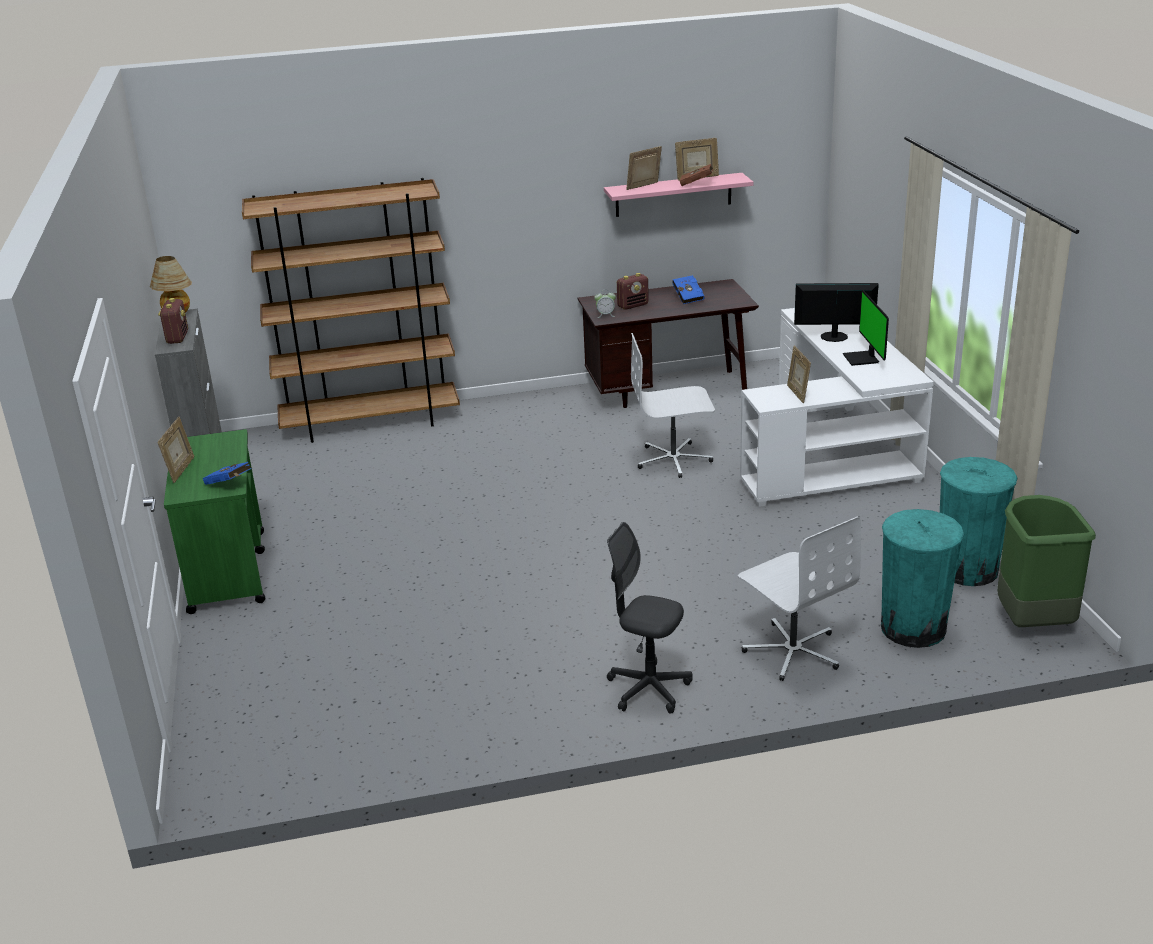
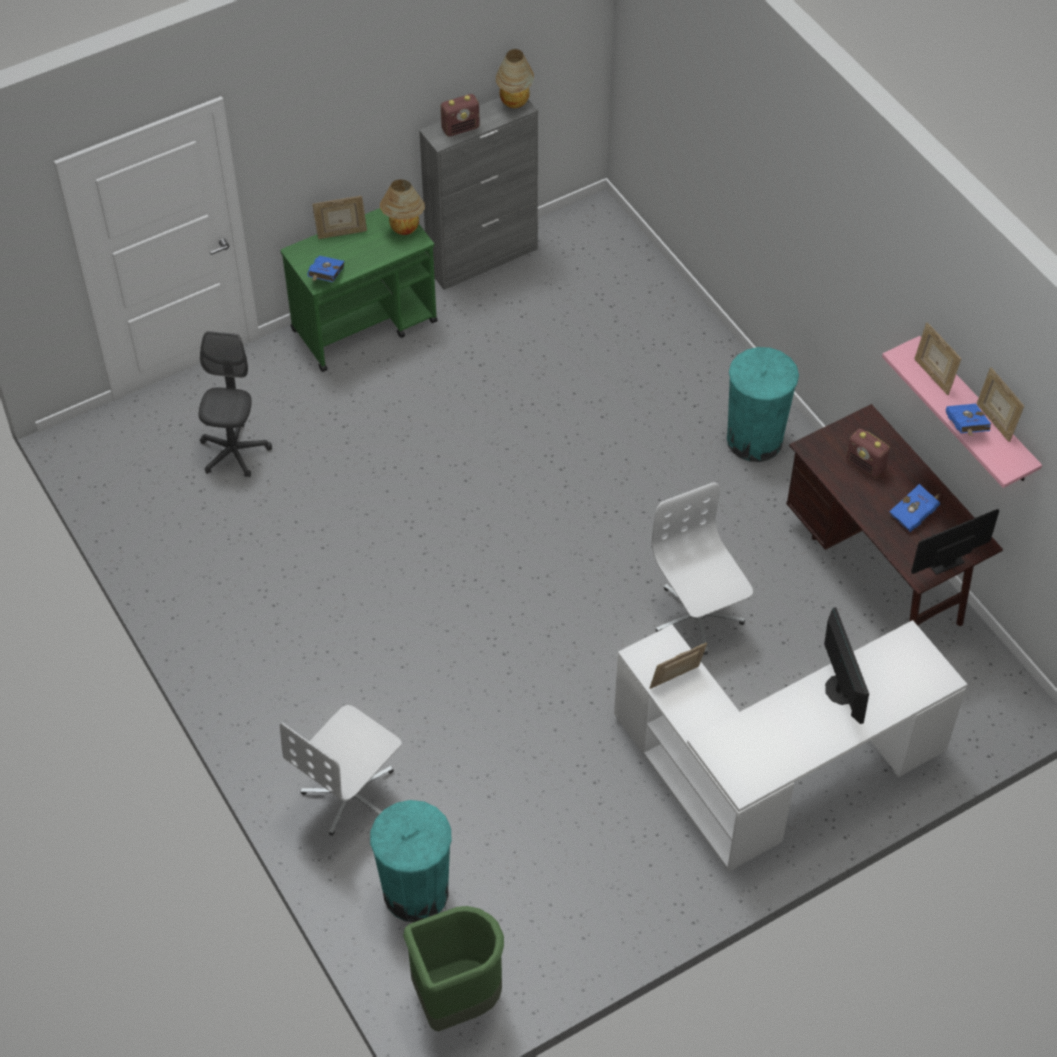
camera: 70 degrees right, 25 degrees up
(213, 440) = (403, 230): none -> table lamp
(371, 423) = (683, 319): brown bookcase -> none
(605, 315) = (824, 446): alarm clock -> none
(644, 187) = (933, 376): picture frame -> picture frame turned 150 degrees counterclockwise
(648, 689) = (265, 693): grey office chair -> grey office chair (234, 452)
(698, 184) = (965, 428): brown book -> blue book
(862, 359) = (782, 728): monitor -> monitor (941, 559)
(967, 569) = (543, 934): turquoise trash can -> turquoise trash can (754, 440)

